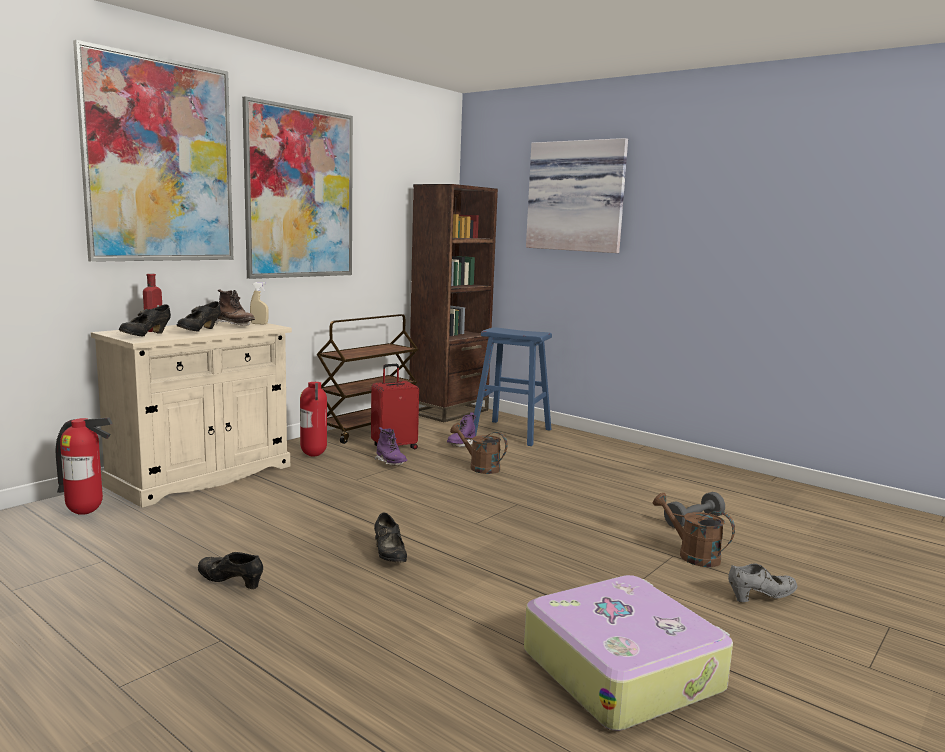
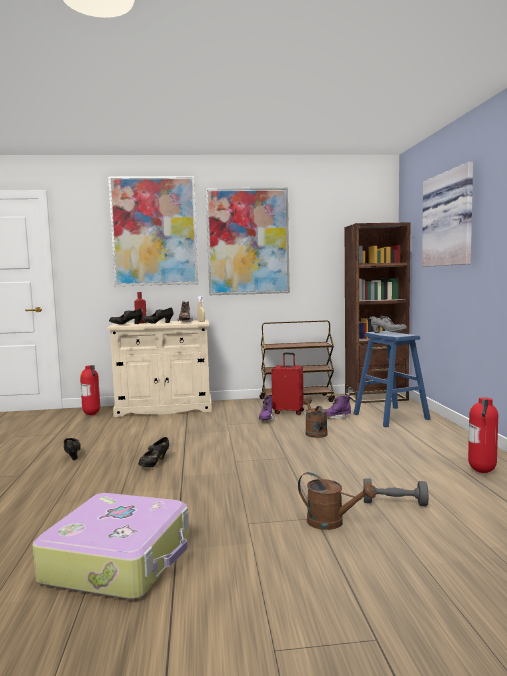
camera: 45 degrees right, 5 degrees down
(314, 455) = (235, 409): fire extinguisher -> fire extinguisher (483, 472)
(692, 555) = (332, 522): brown watering can -> brown watering can turned 120 degrees clockwise
(761, 597) = (313, 568): grey shoe -> grey shoe (388, 333)

